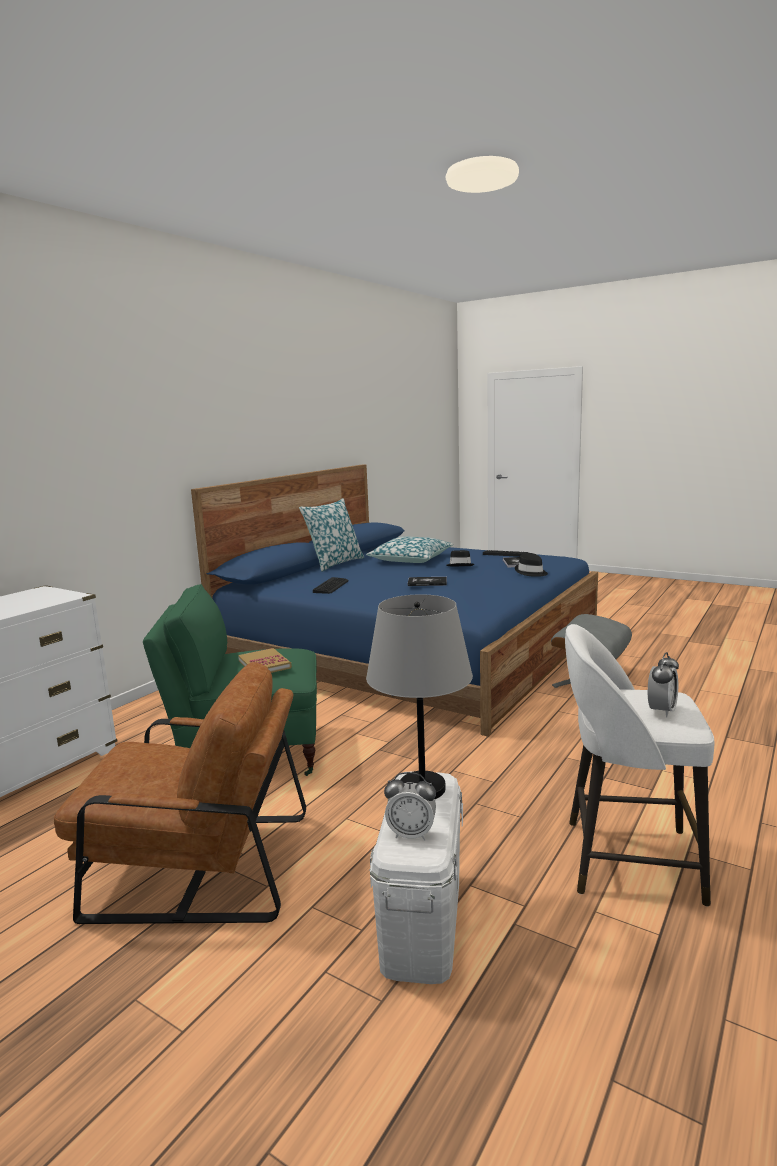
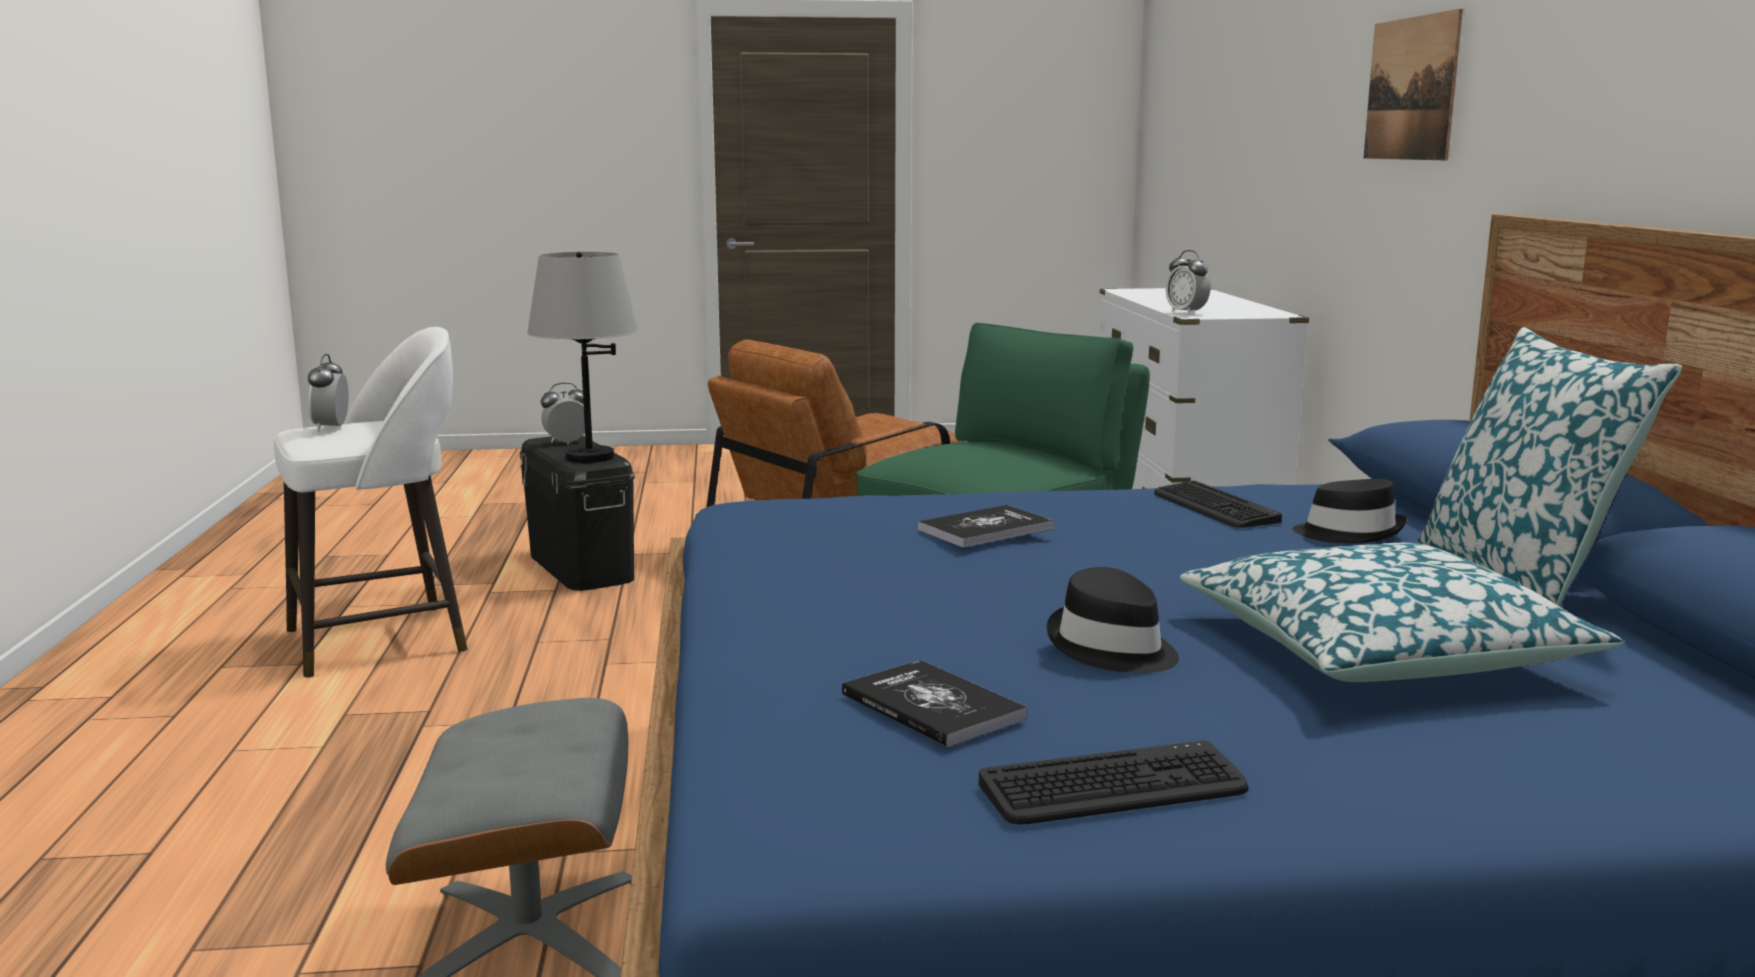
camera: 140 degrees right, 0 degrees up
(55, 600) = (1186, 312): none -> alarm clock
(97, 444) = (1411, 88): none -> picture
(264, 664) = (953, 447): book -> none
(422, 921) = (580, 567): white storage box -> black storage box
(531, 572) = (786, 653): black hat -> black hat (1349, 533)

